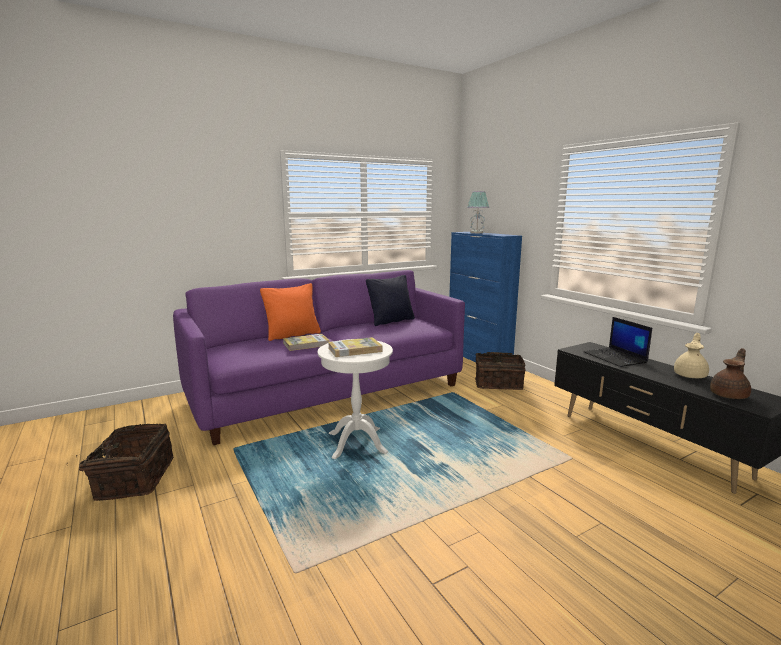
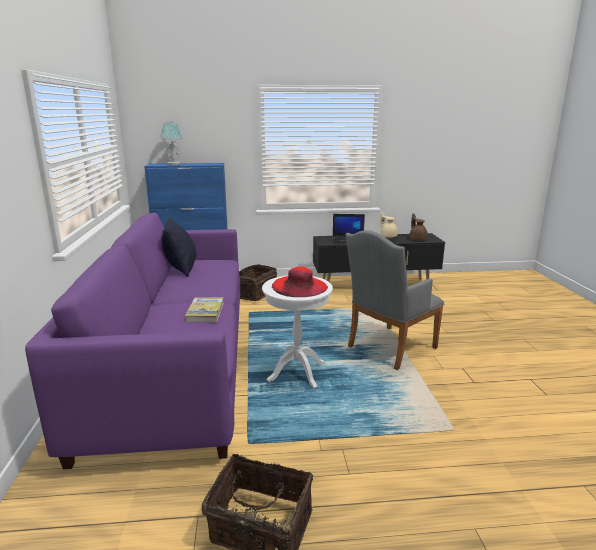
camera: 65 degrees left, 5 degrees up
(292, 335) = (157, 314): orange pillow -> none
(354, 349) = (299, 286): book -> red hat
(459, 489) = (388, 349): none -> grey armchair

